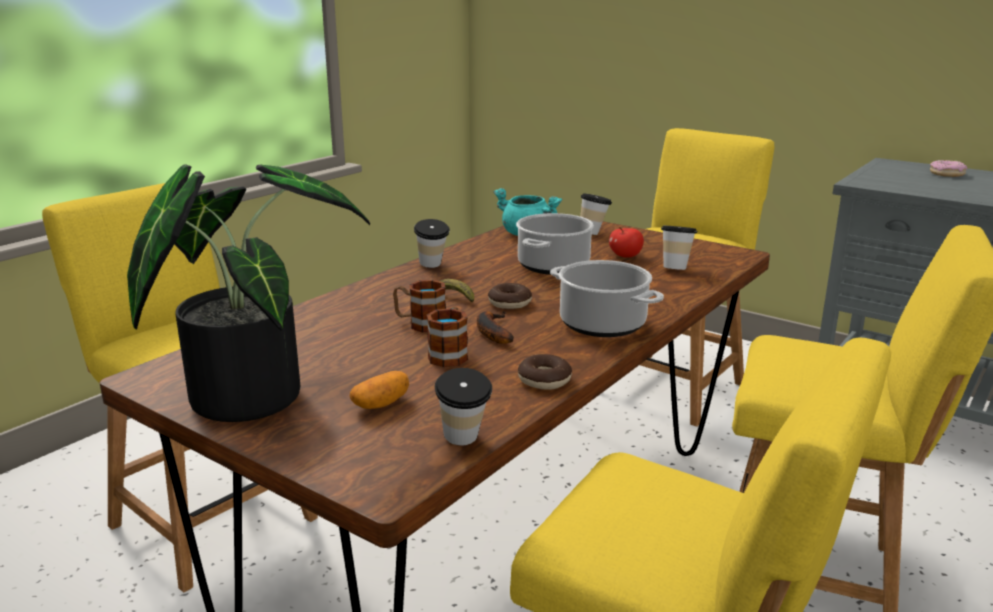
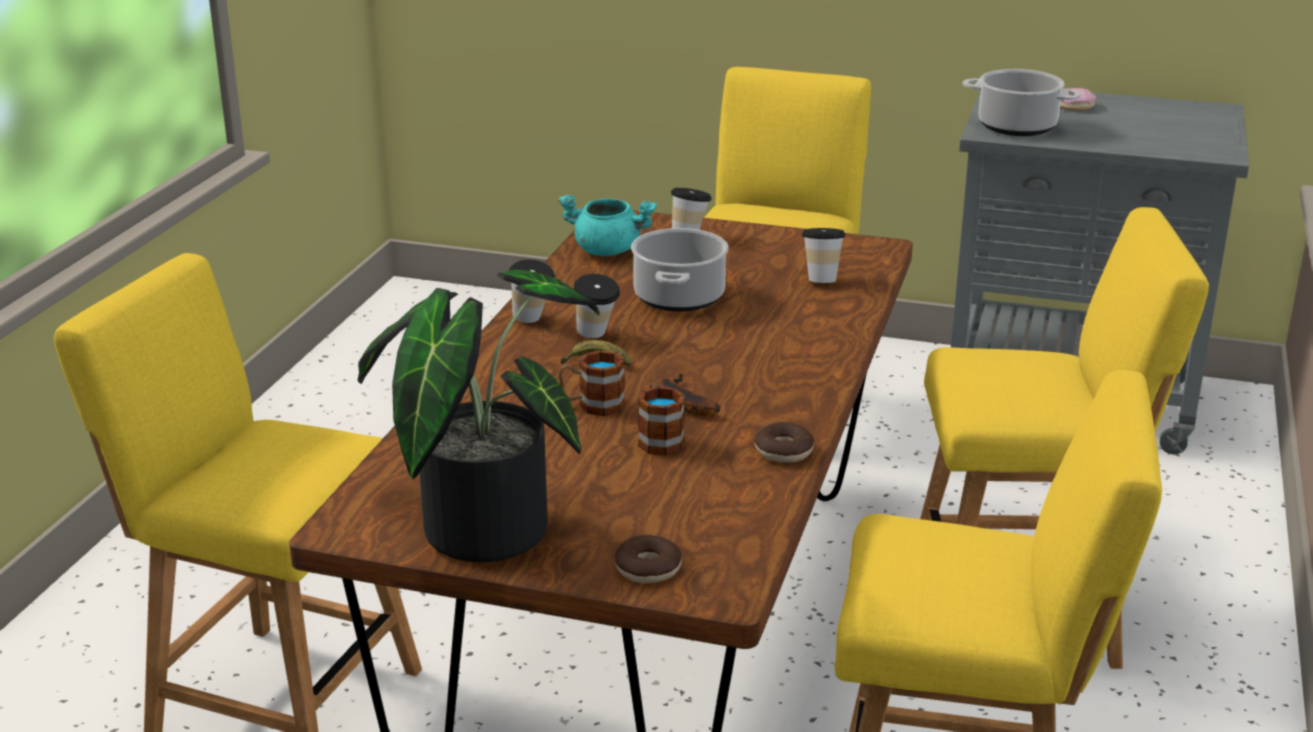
camera: 20 degrees left, 5 degrees up
(381, 404) = (639, 510): potato -> none
(463, 443) = (758, 534): cup -> cup (596, 336)
(509, 303) = (670, 360): donut -> donut (648, 569)
(603, 324) = (795, 372): cooking pot -> cooking pot (1018, 127)
(625, 256) = (753, 270): apple -> none

